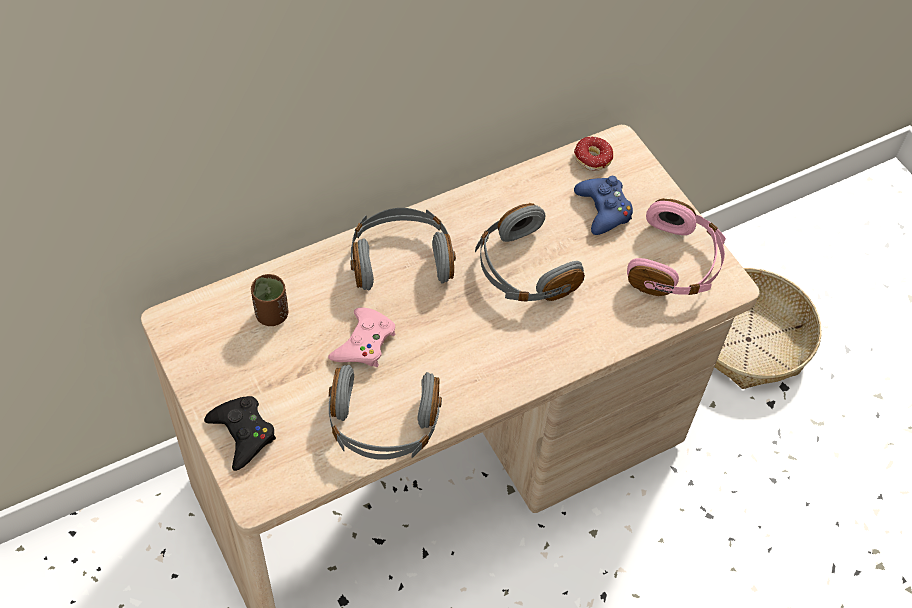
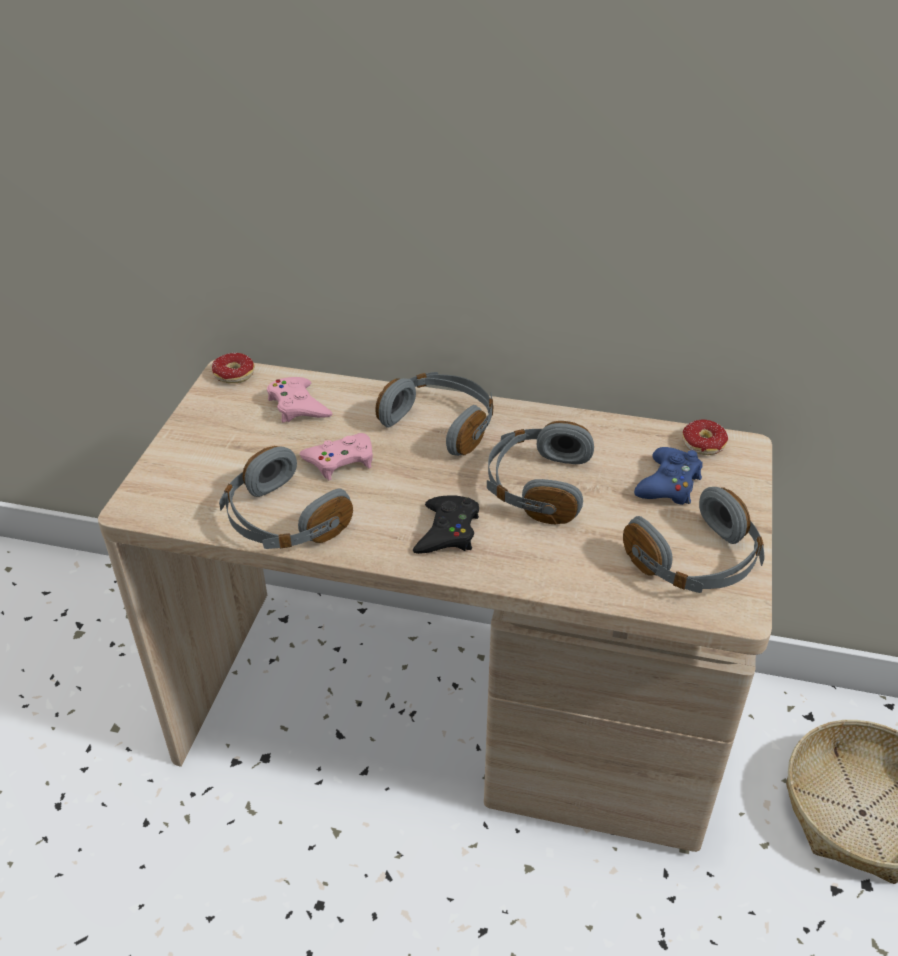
camera: 45 degrees right, 15 degrees down
(182, 325) = (230, 379): none -> donut
(242, 434) = (178, 464): black game controller -> black game controller (447, 531)
(271, 314) = (298, 406): brown cup -> pink game controller
(675, 264) = (696, 562): pink headphones -> grey headphones

